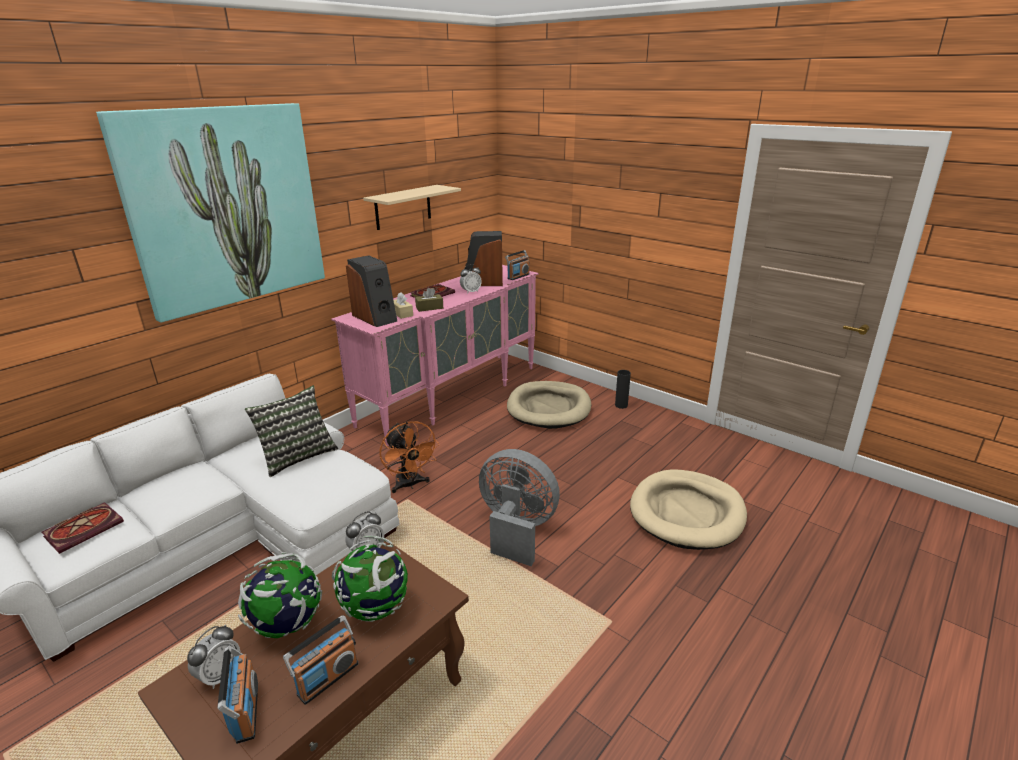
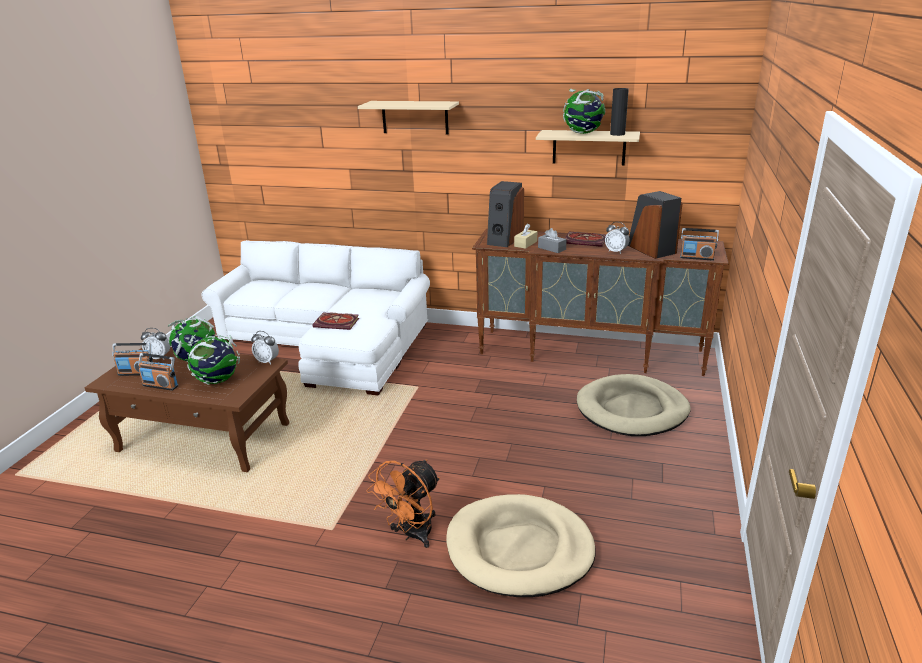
camera: 65 degrees right, 0 degrees up
(85, 528) = (264, 286): book -> book (337, 323)
(226, 207) = (415, 117): picture -> beige shelf
(246, 711) = (137, 373): radio -> radio turned 45 degrees clockwise
(297, 456) = (369, 308): pillow -> none
(409, 192) = (583, 133): none -> globe
(410, 485) = (437, 381): orange fan -> orange fan (411, 535)
(429, 308) = (551, 248): brown tissue box -> grey tissue box
(452, 395) = (590, 353): pink cabinet -> brown cabinet
(516, 529) = (417, 449): grey fan -> none
(621, 405) = (697, 455): black vase -> black vase (617, 134)

